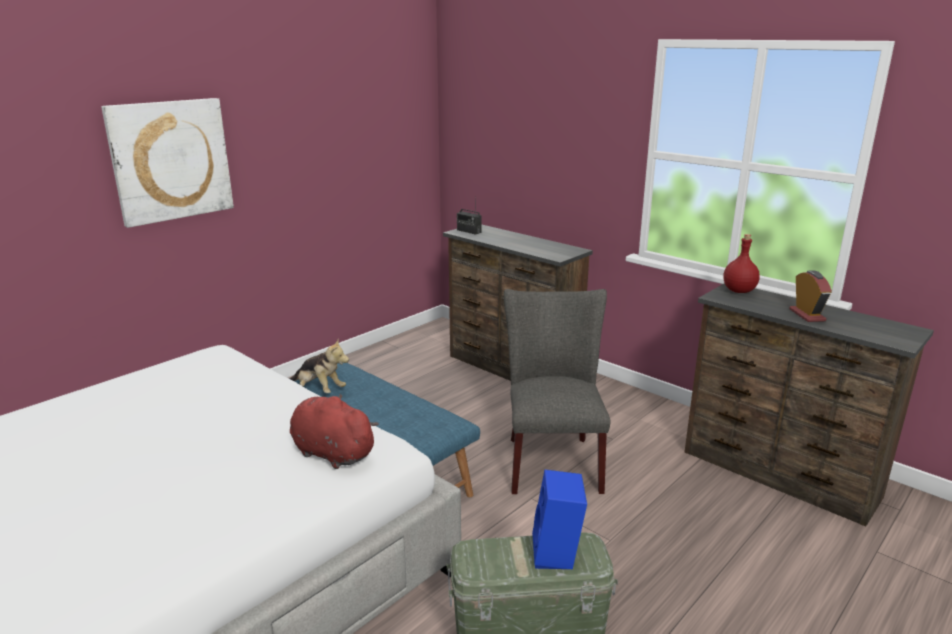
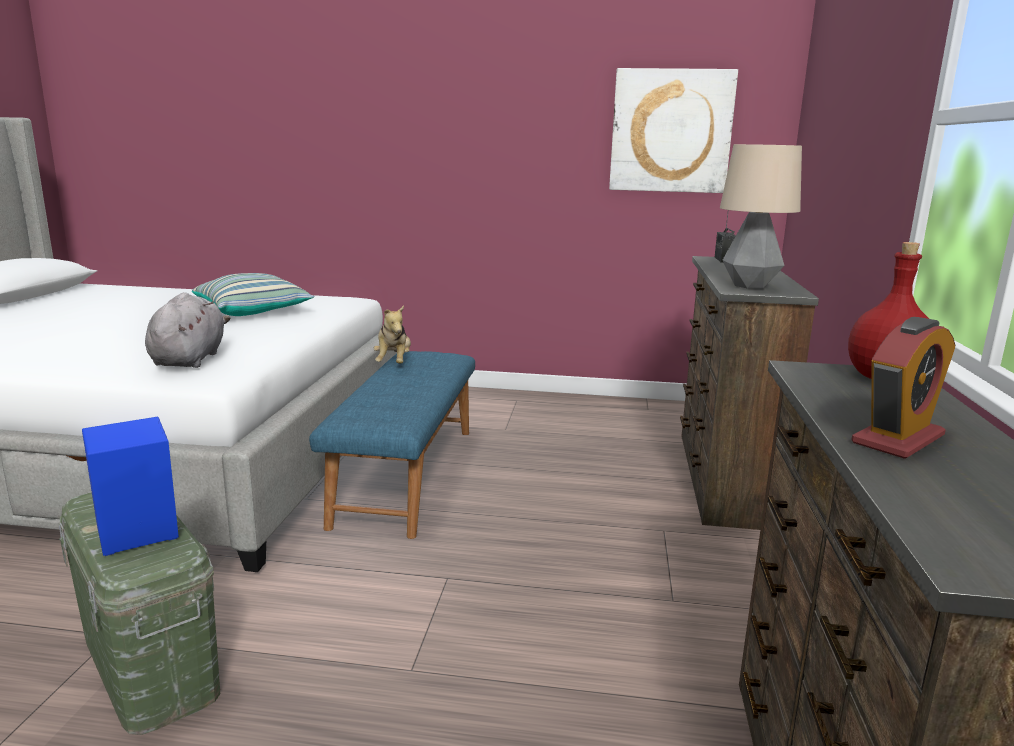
camera: 55 degrees right, 5 degrees down
(171, 160) = (414, 122): picture -> picture (671, 131)
(190, 400) = (254, 311): none -> pillow
(330, 452) = (190, 359): red plush toy -> grey plush toy
(550, 251) = (749, 286): none -> table lamp
(551, 460) = (549, 566): grey chair -> none

